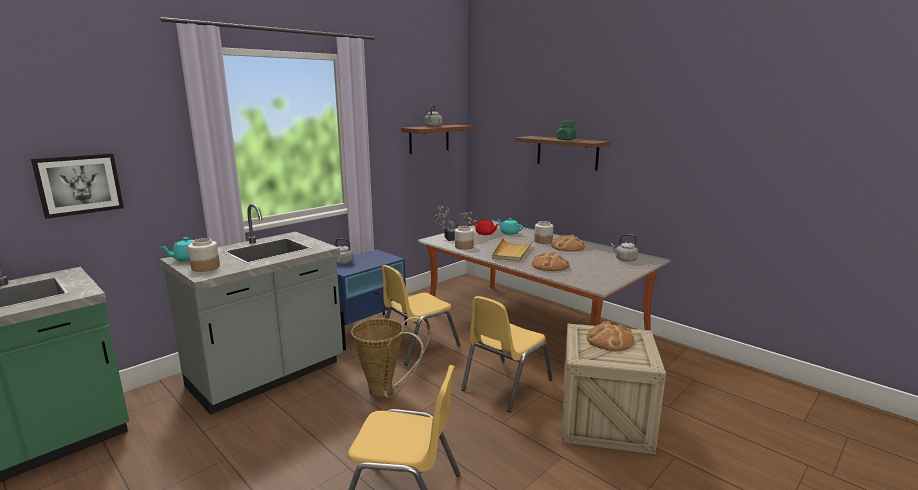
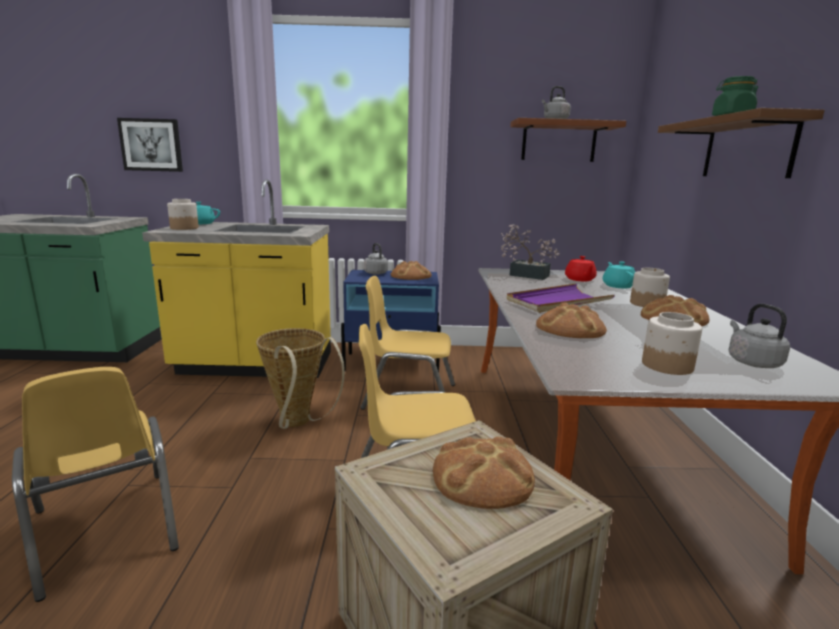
camera: 45 degrees right, 0 degrees up
(268, 376) = (255, 366): grey counter -> yellow counter
(371, 257) = (410, 276): none -> bread
(464, 247) = (510, 283): jar -> jar (666, 365)
(512, 252) = (558, 302): beige tray -> purple tray

